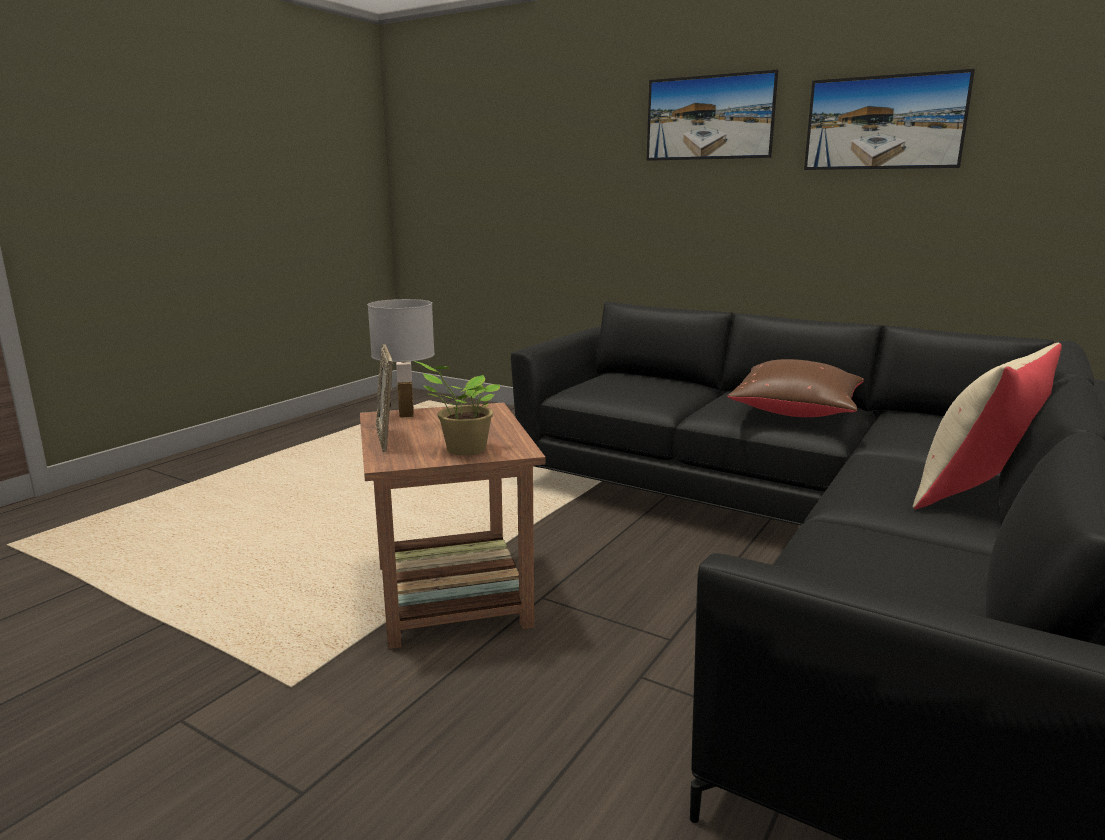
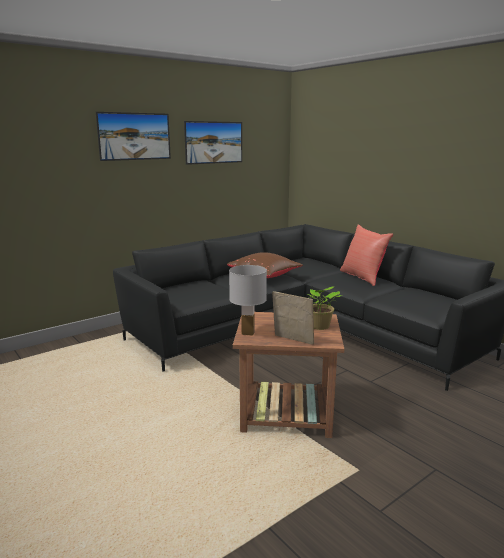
camera: 70 degrees left, 0 degrees up
(387, 439) = (292, 340): picture frame -> picture frame turned 150 degrees counterclockwise
(975, 493) = (363, 277): beige pillow -> red pillow

